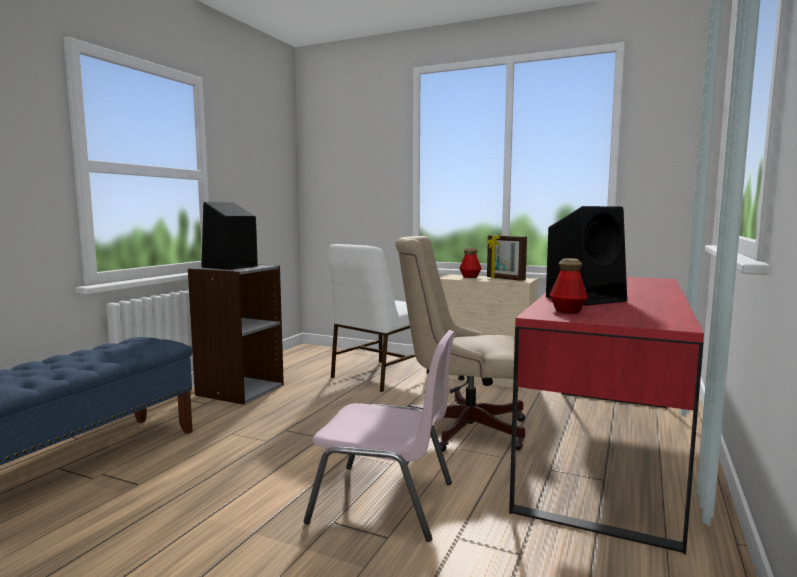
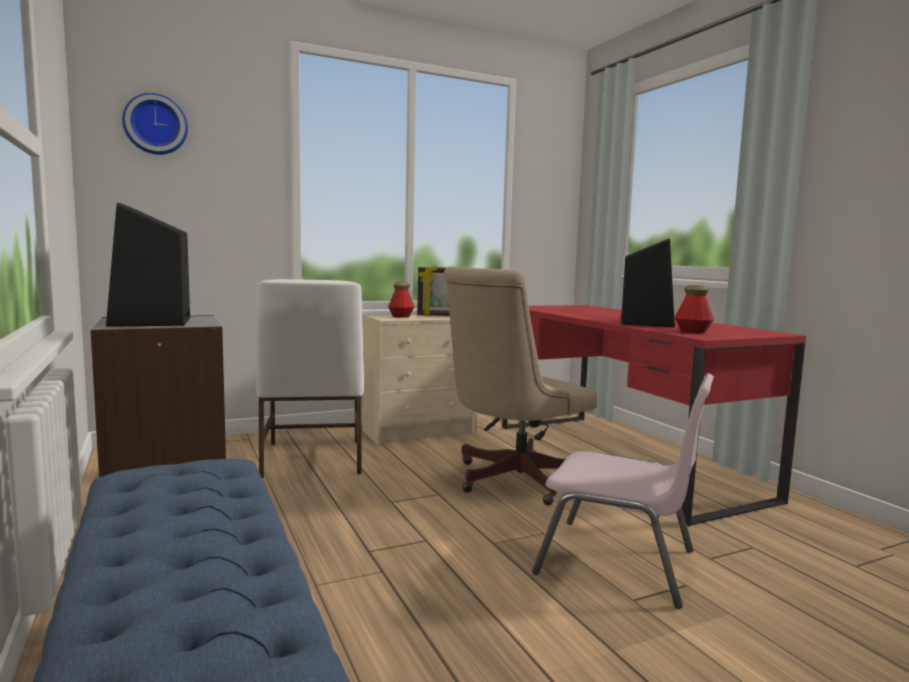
camera: 50 degrees left, 0 degrees up
(335, 144) = (155, 125): none -> wall clock
(385, 502) = (619, 562): pink chair -> pink chair turned 60 degrees clockwise

